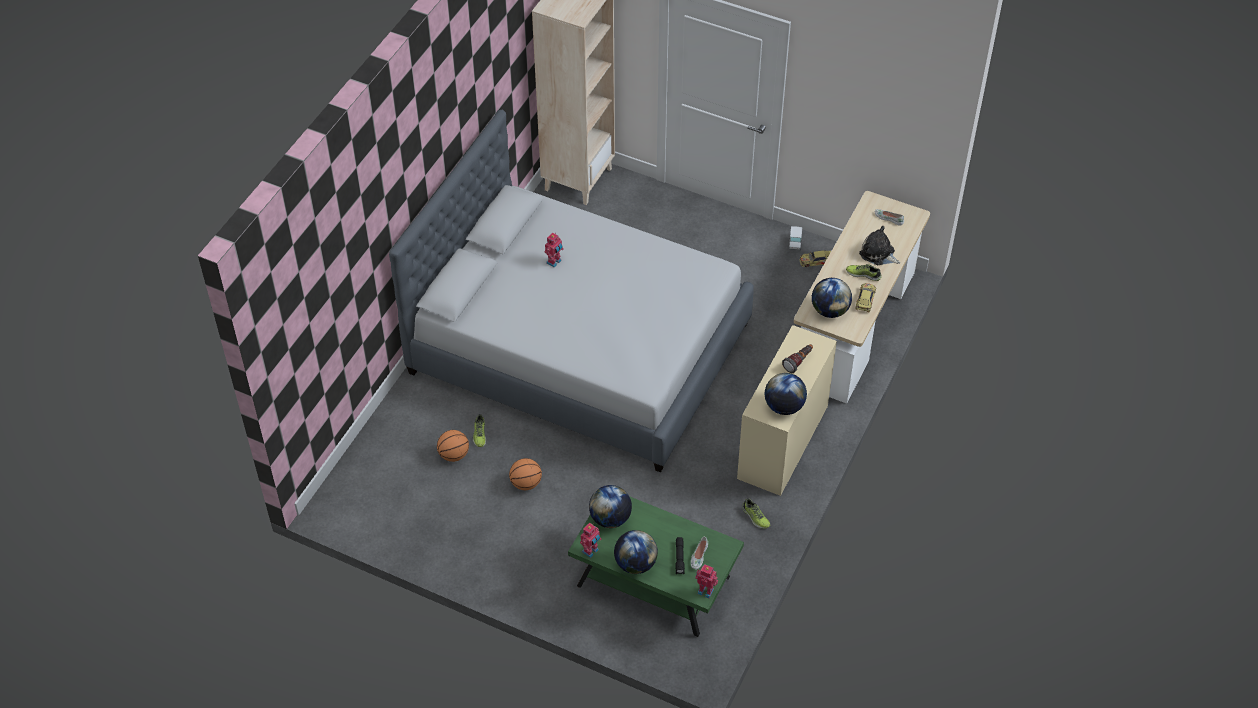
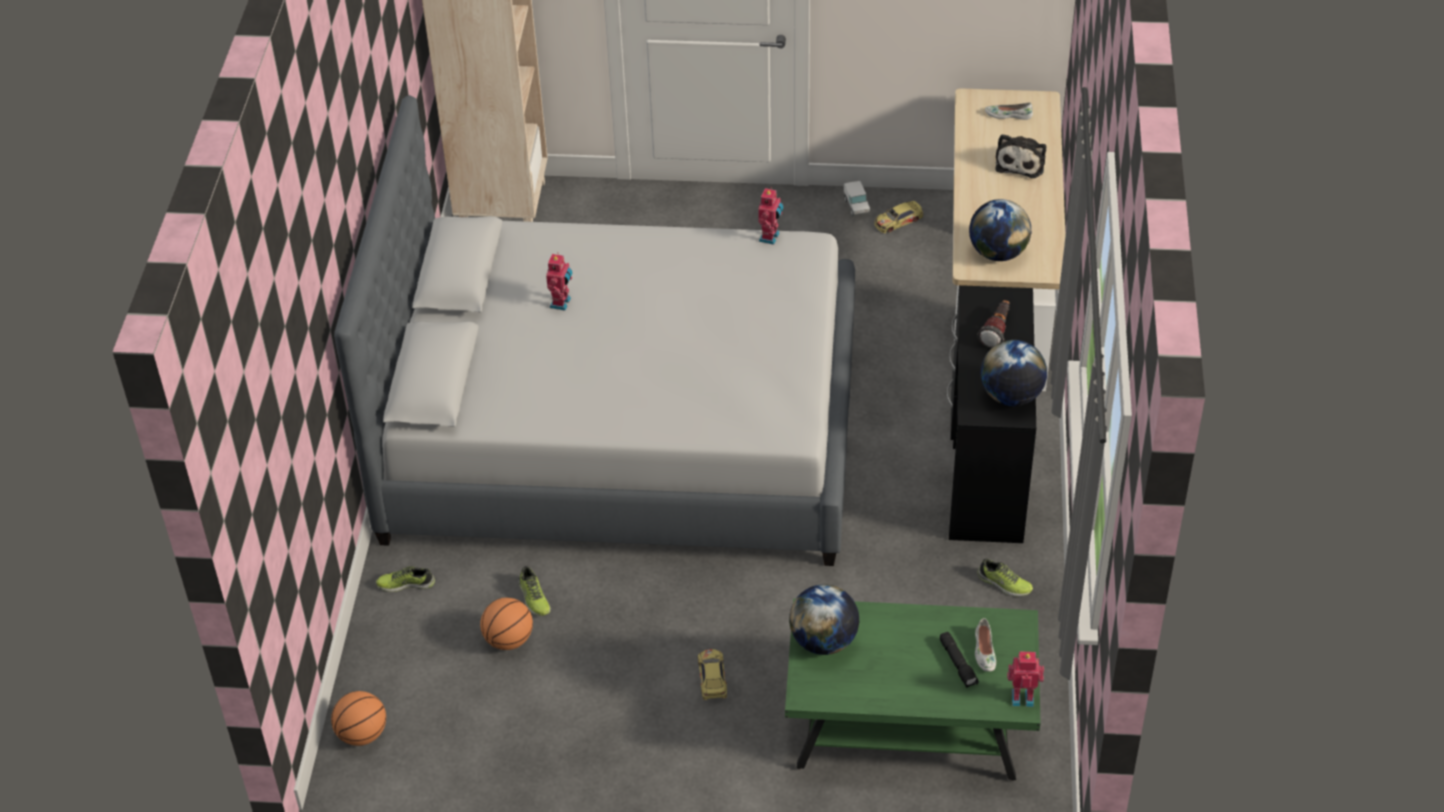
camera: 20 degrees left, 5 degrees down
(526, 483) = (641, 645): basketball -> basketball (362, 734)
(591, 551) = (820, 698): toy robot -> toy robot (770, 237)
(635, 563) = (897, 693): globe -> none
(783, 442) = (986, 470): beige desk -> black desk
(863, 274) = (1016, 193): shoe -> shoe (406, 583)
(865, 299) = (1038, 225): toy car -> toy car (712, 677)
(878, 254) = (1021, 162): plush toy -> plush toy turned 90 degrees counterclockwise

